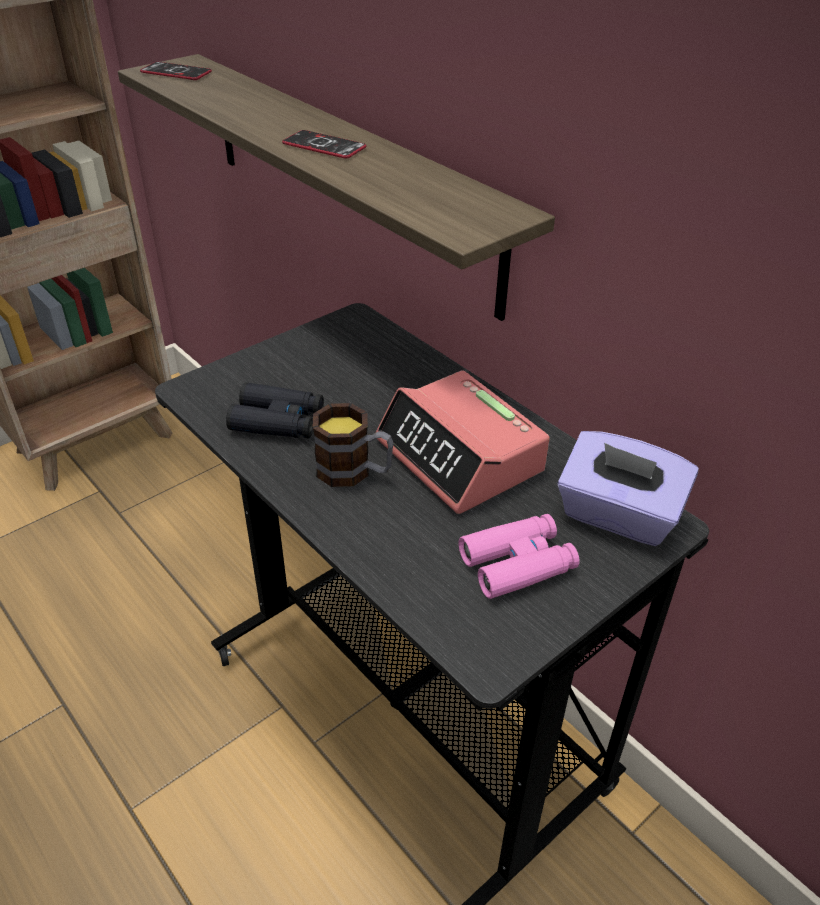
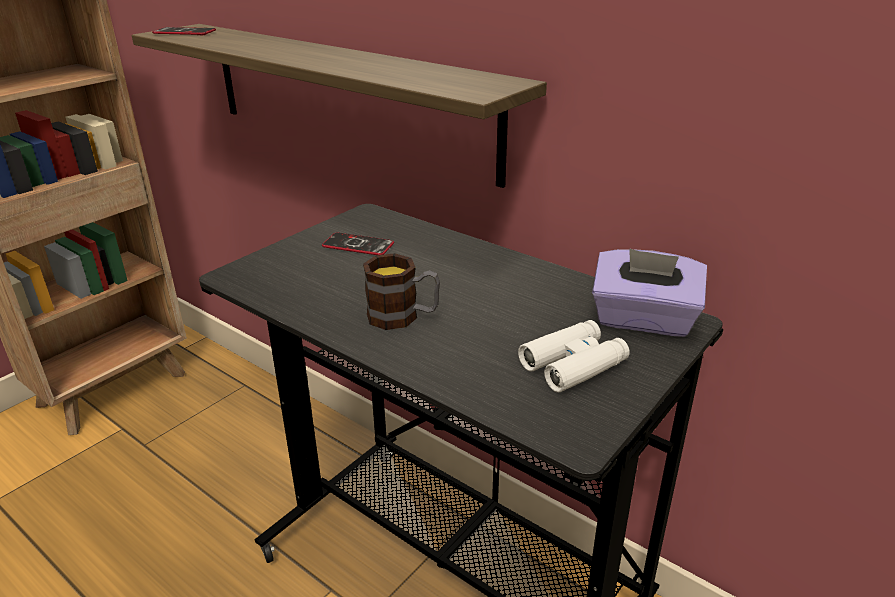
camera: 10 degrees left, 10 degrees down
(277, 421) = (321, 289): black binoculars -> none
(324, 146) = (333, 60): phone -> phone (358, 245)
(460, 456) = (493, 295): alarm clock -> none
(517, 564) = (573, 364): pink binoculars -> white binoculars

